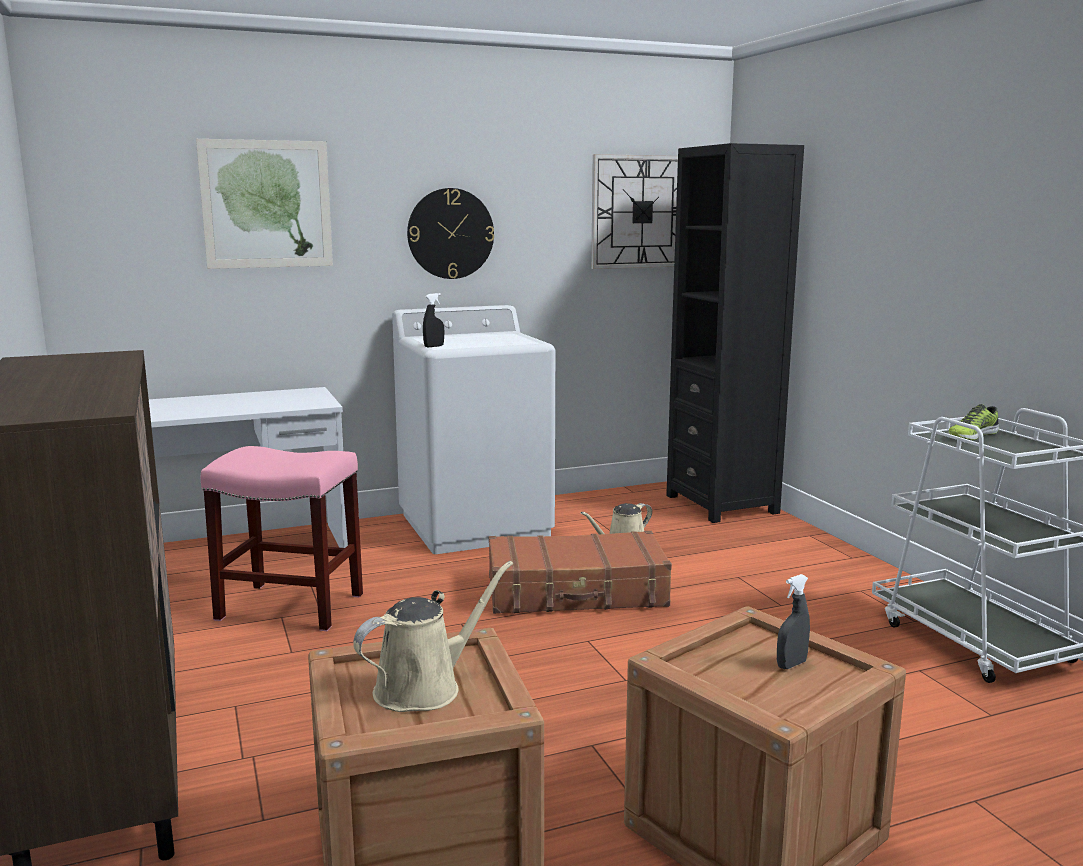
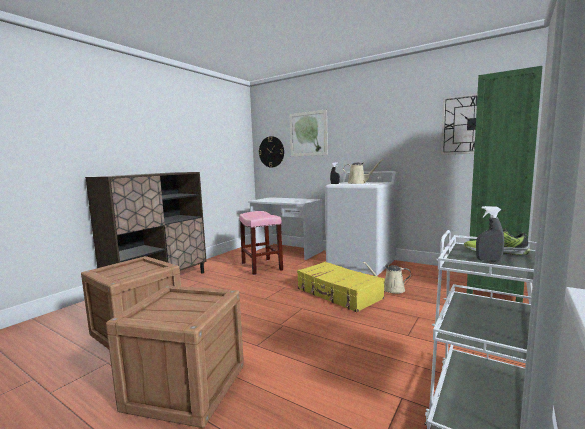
camera: 55 degrees right, 5 degrees down
(425, 687) = (131, 271): beige watering can -> beige watering can (359, 183)
(450, 233) = (371, 140): wall clock -> wall clock (271, 152)
(577, 592) = (338, 294): brown suitcase -> yellow suitcase
(722, 504) = (494, 289): black bookcase -> green bookcase
(791, 664) = (187, 310): grey spray bottle -> grey spray bottle (488, 260)

